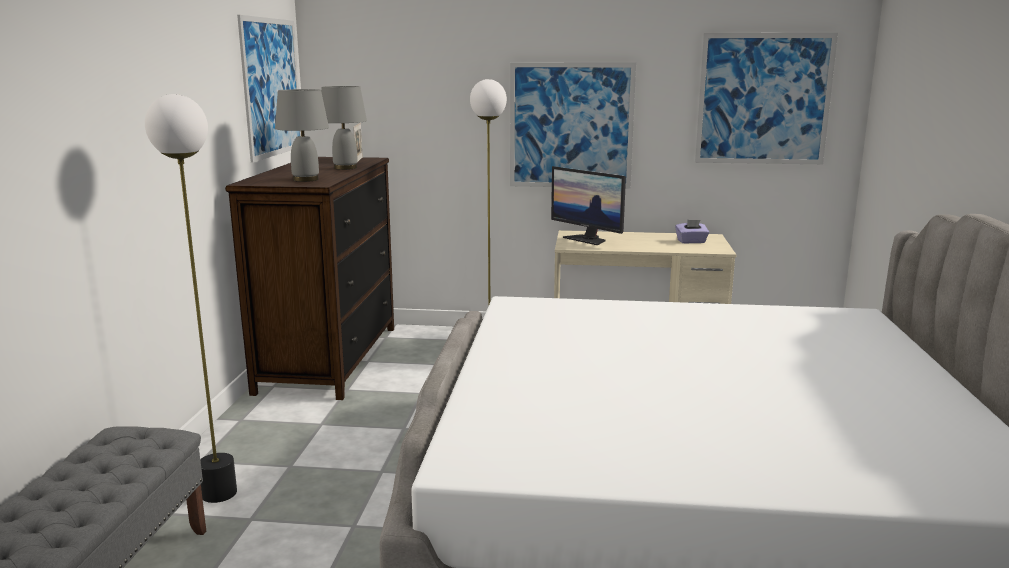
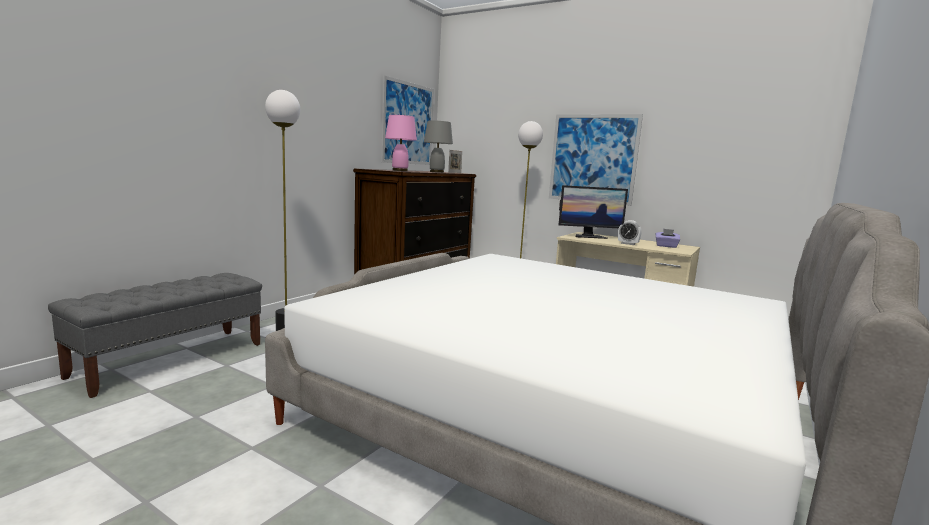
camera: 25 degrees right, 5 degrees down
(306, 179) = (400, 170): grey table lamp -> pink table lamp
(587, 239) = (588, 236): monitor -> monitor turned 75 degrees counterclockwise
(649, 246) = (628, 244): none -> alarm clock
(763, 99) = (743, 143): picture -> none

